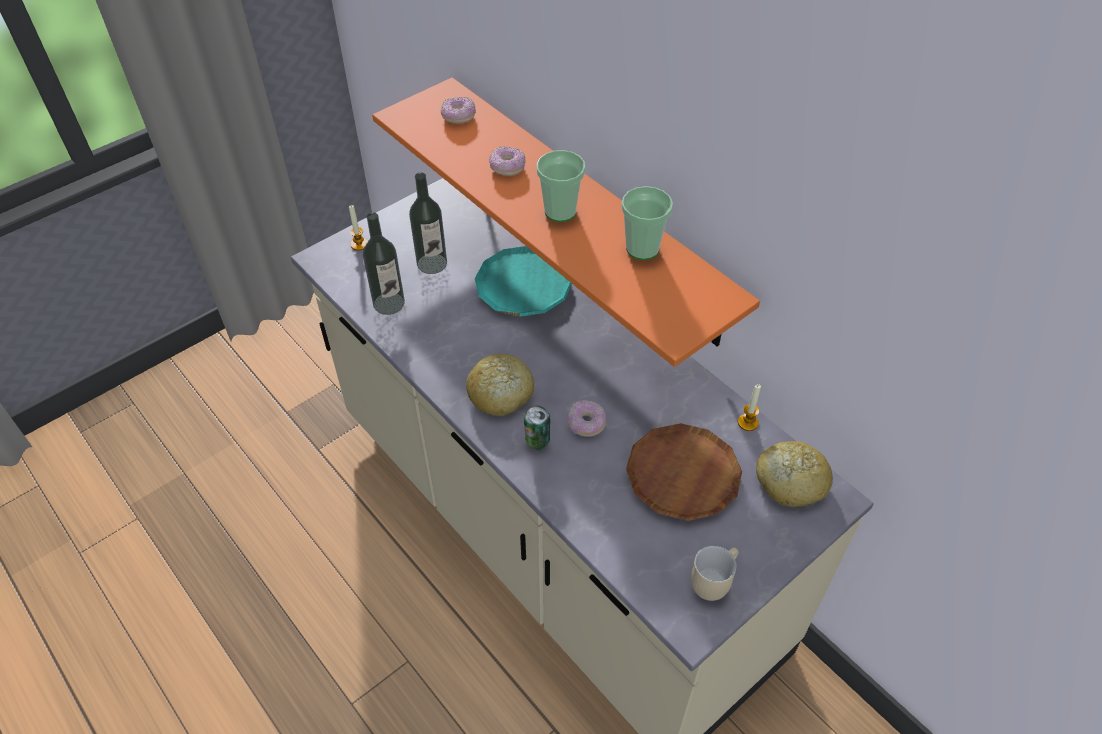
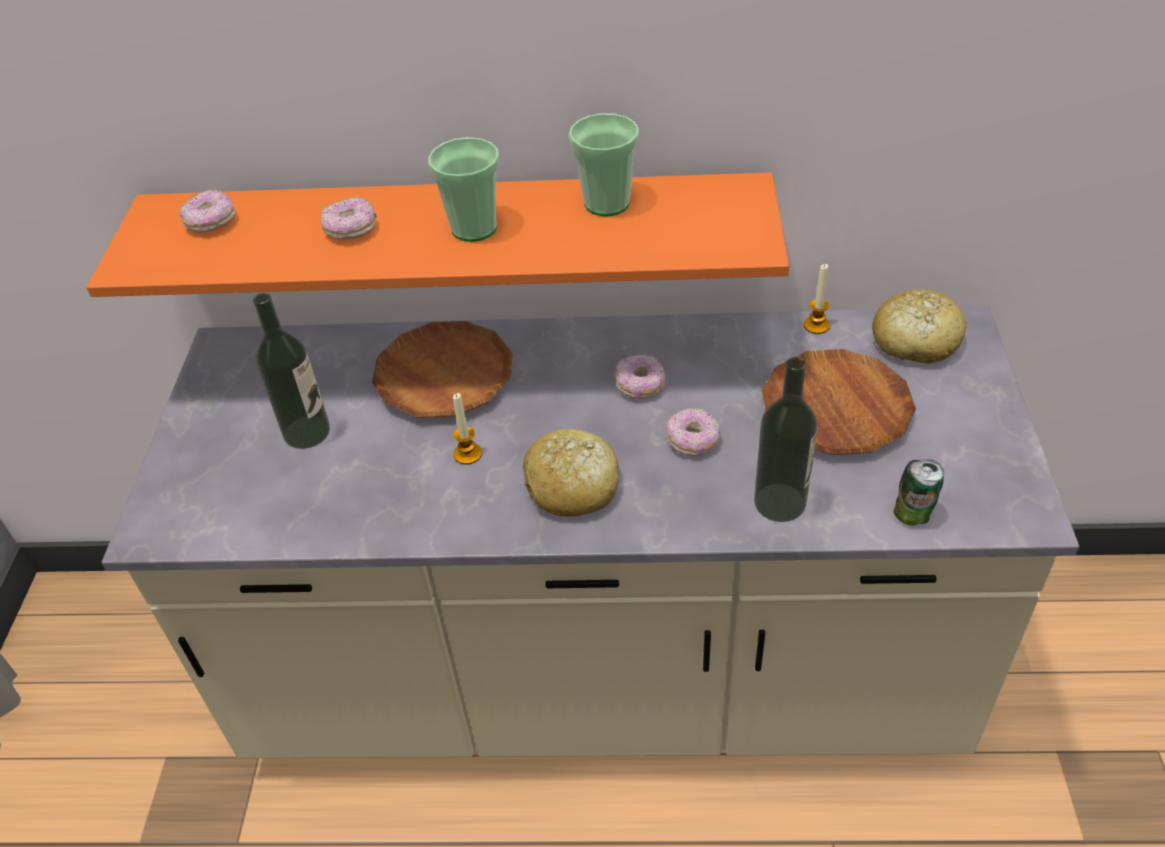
camera: 45 degrees left, 5 degrees down
(359, 244) = (182, 480): candle -> candle (468, 454)
(389, 303) = (314, 507): bottle -> bottle (780, 502)
(523, 286) = (444, 377): turquoise plate -> brown plate
(537, 442) = (674, 495): can -> can (913, 516)
(605, 372) = (640, 385): none -> donut
(711, 578) = (982, 465): beige mug -> none

